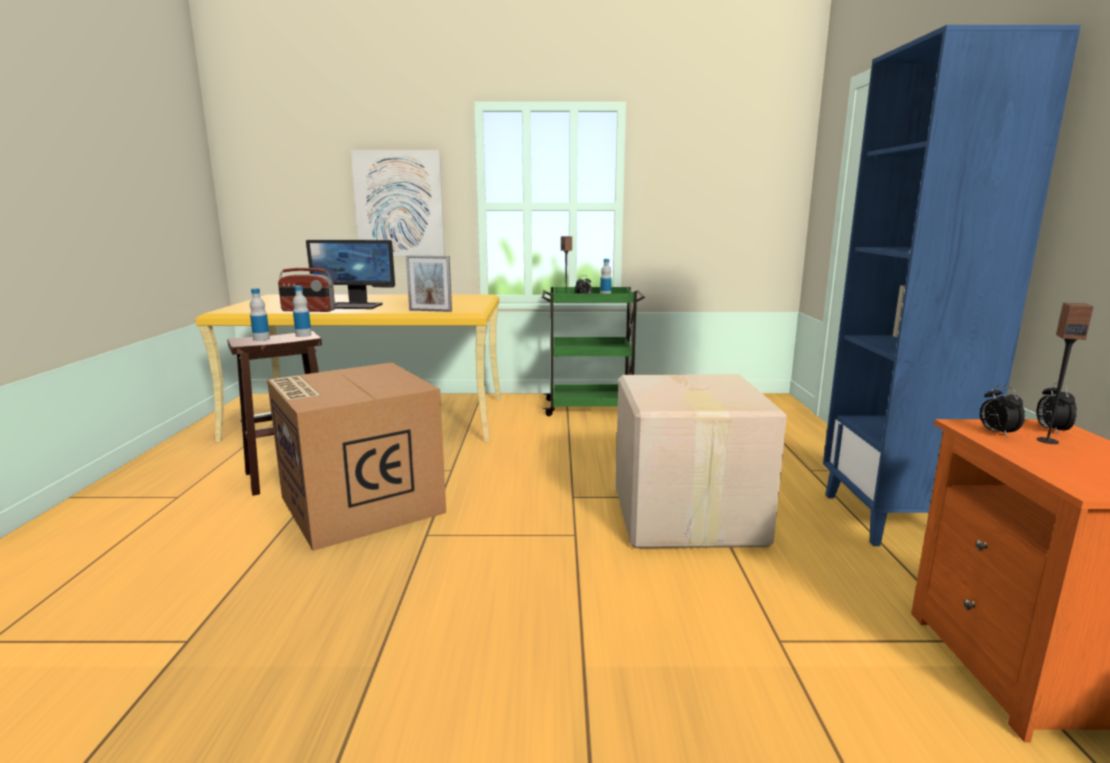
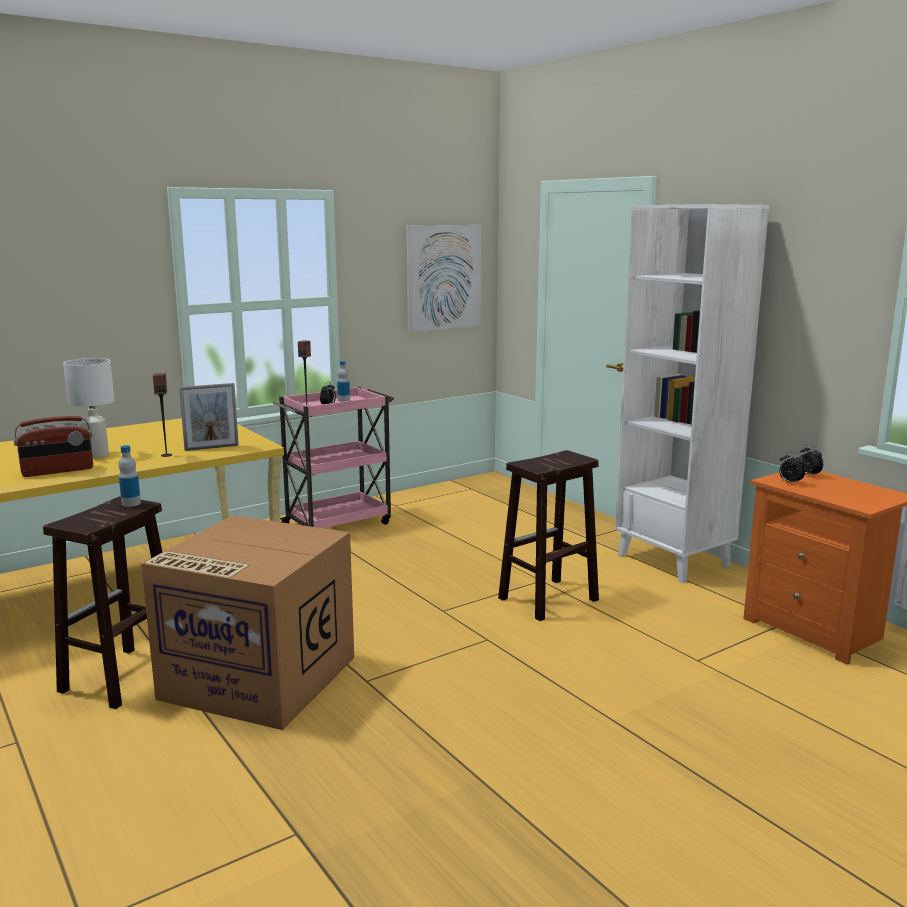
camera: 35 degrees left, 0 degrees up
(261, 339) = (92, 518): bottle -> none
(354, 306) = (98, 455): monitor -> white table lamp
(399, 204) = (77, 313): picture -> picture (444, 277)
(590, 408) = (338, 524): green cart -> pink cart
(685, 516) = (547, 600): cardboard box -> brown stool
(892, 519) = (674, 560): blue bookcase -> white bookcase
(1047, 441) = (815, 482): speaker -> speaker (166, 455)

